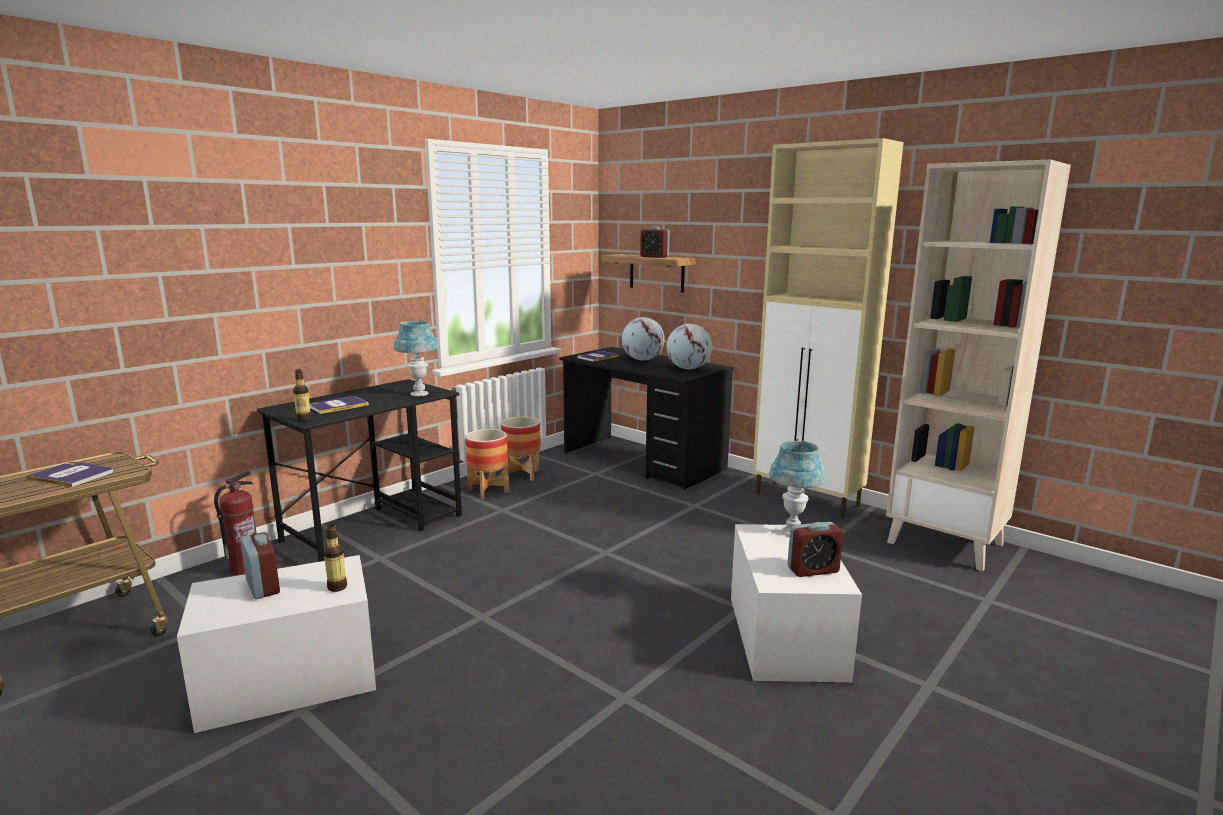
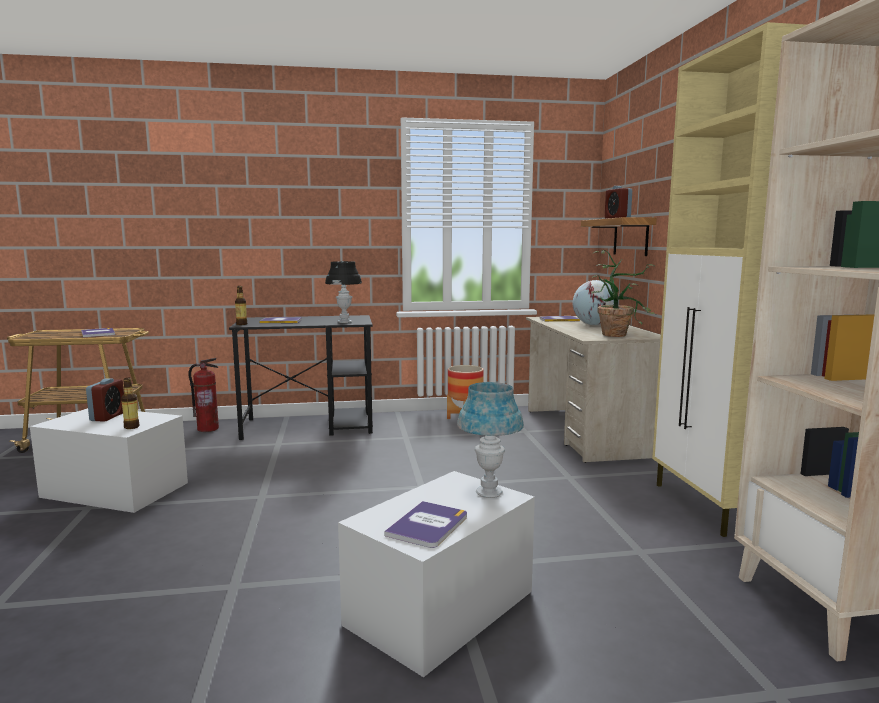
camera: 40 degrees right, 5 degrees down
(419, 394) = (344, 322): blue table lamp -> black table lamp
(488, 490) = (420, 423): planter -> none
(643, 461) = (587, 432): black desk -> beige desk
(688, 369) = (618, 334): globe -> potted plant
(813, 570) = (428, 525): alarm clock -> book

